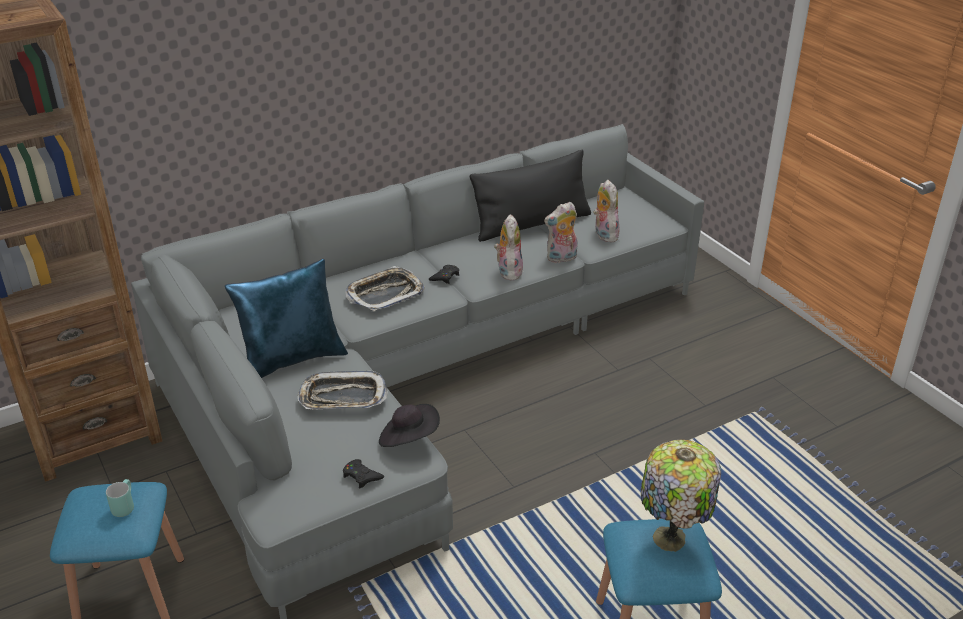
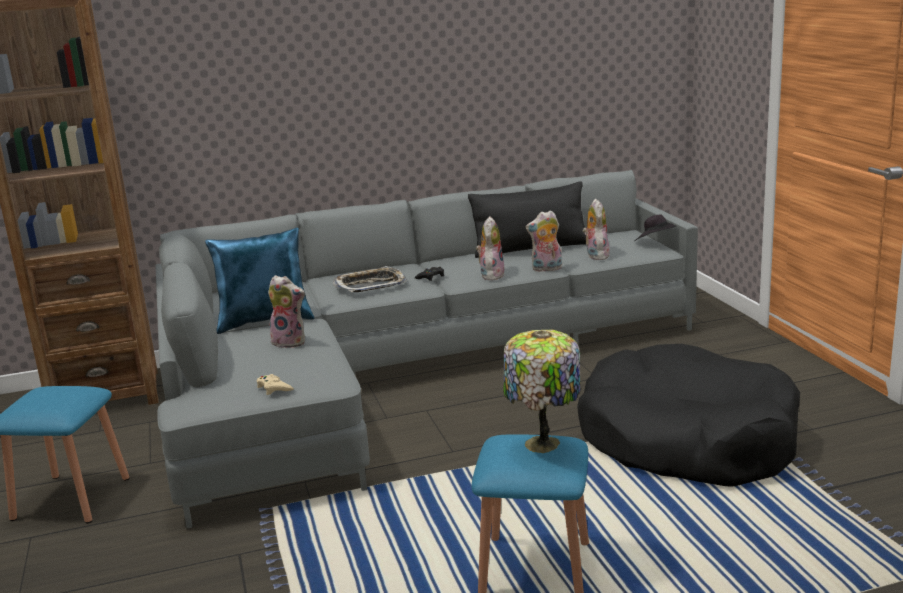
camera: 15 degrees right, 15 degrees down
(123, 506) = (63, 396): turquoise mug -> none
(342, 397) = (291, 342): tray -> plush toy
(361, 476) = (274, 388): black game controller -> beige game controller
(409, 439) = (332, 368): black hat -> black hat (655, 242)
(731, 451) = (687, 439): none -> black dog bed

